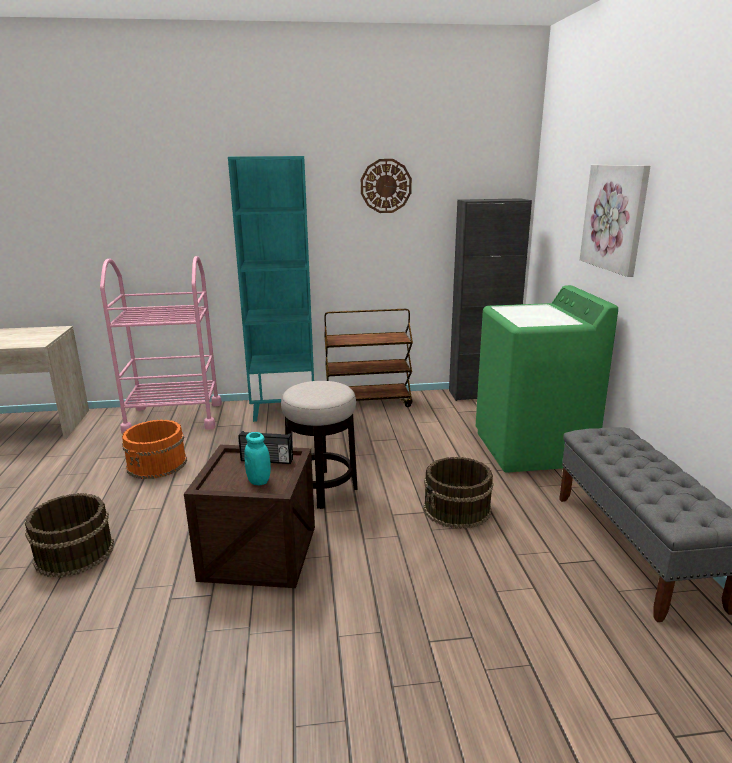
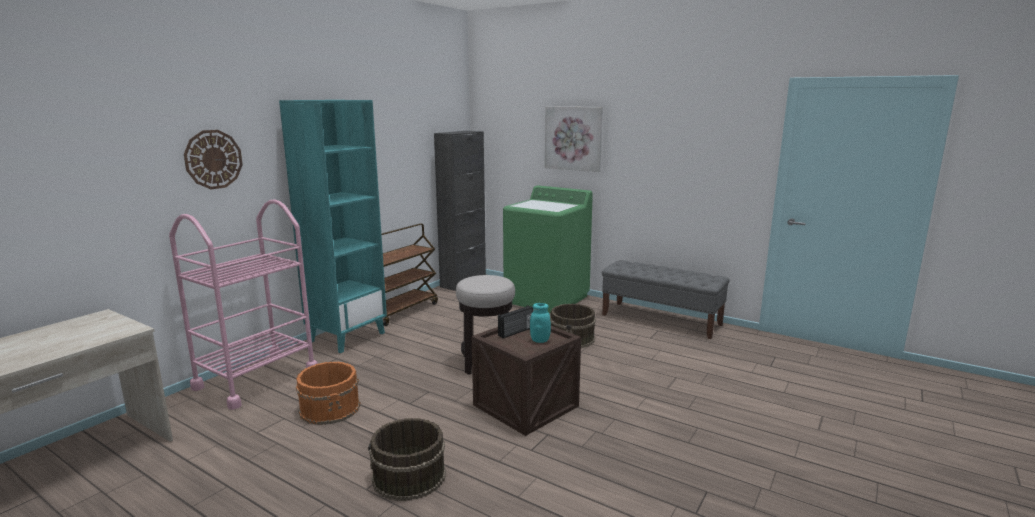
camera: 50 degrees left, 5 degrees down
(386, 186) = (389, 124): wall clock -> wall clock (213, 159)

